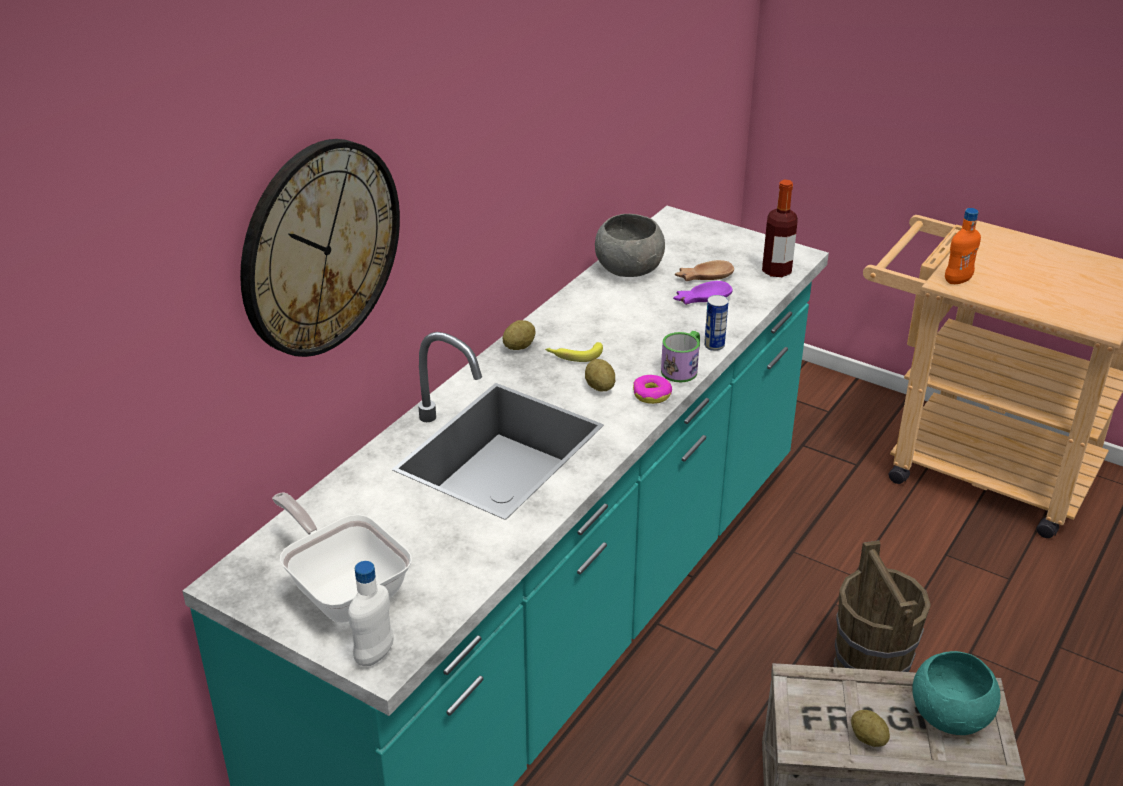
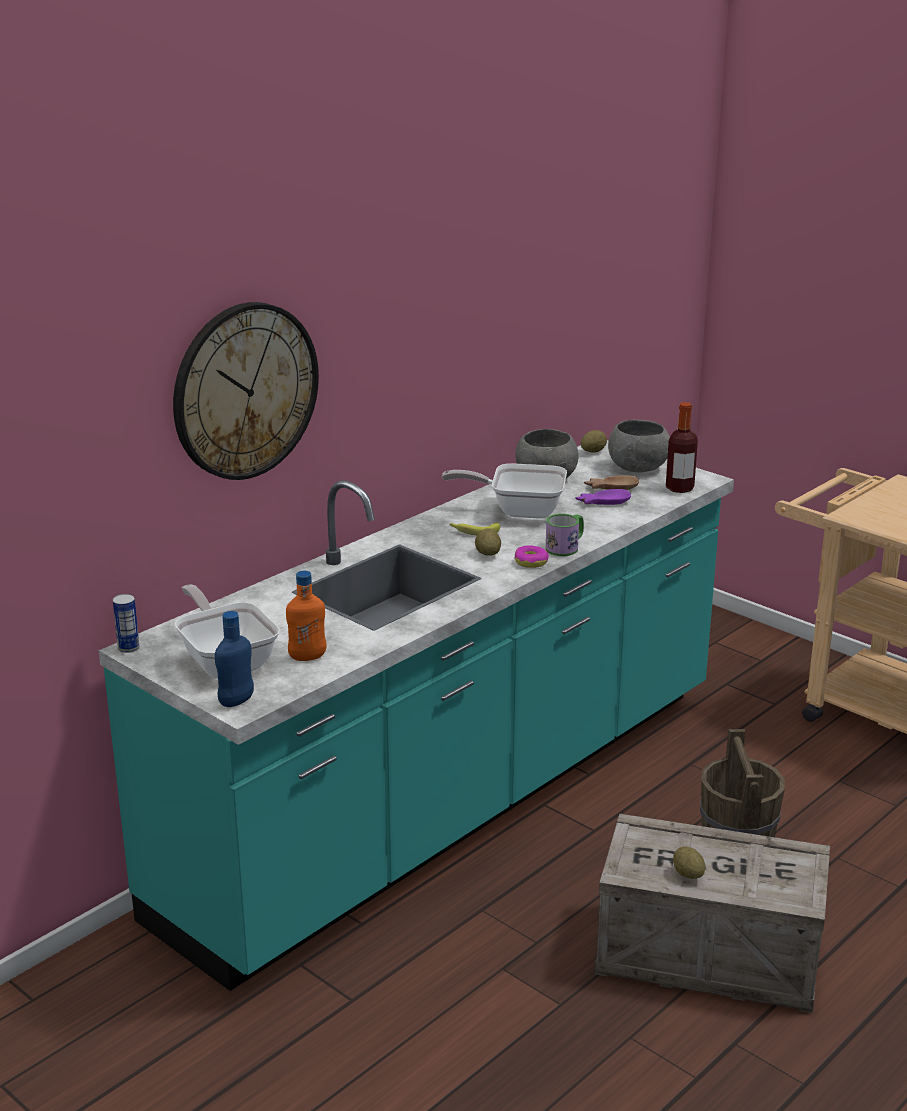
camera: 10 degrees right, 10 degrees down
(374, 655) = (236, 701): white bottle -> blue bottle
(519, 347) = (428, 522): potato -> potato (593, 451)
(614, 319) = (519, 510): none -> frying pan
(714, 345) = (600, 534): can -> can (128, 648)
(723, 246) = (638, 468): none -> grey bowl
(951, 715) = (772, 866): turquoise bowl -> none
(957, 280) = (857, 515): orange bottle -> orange bottle (307, 657)

